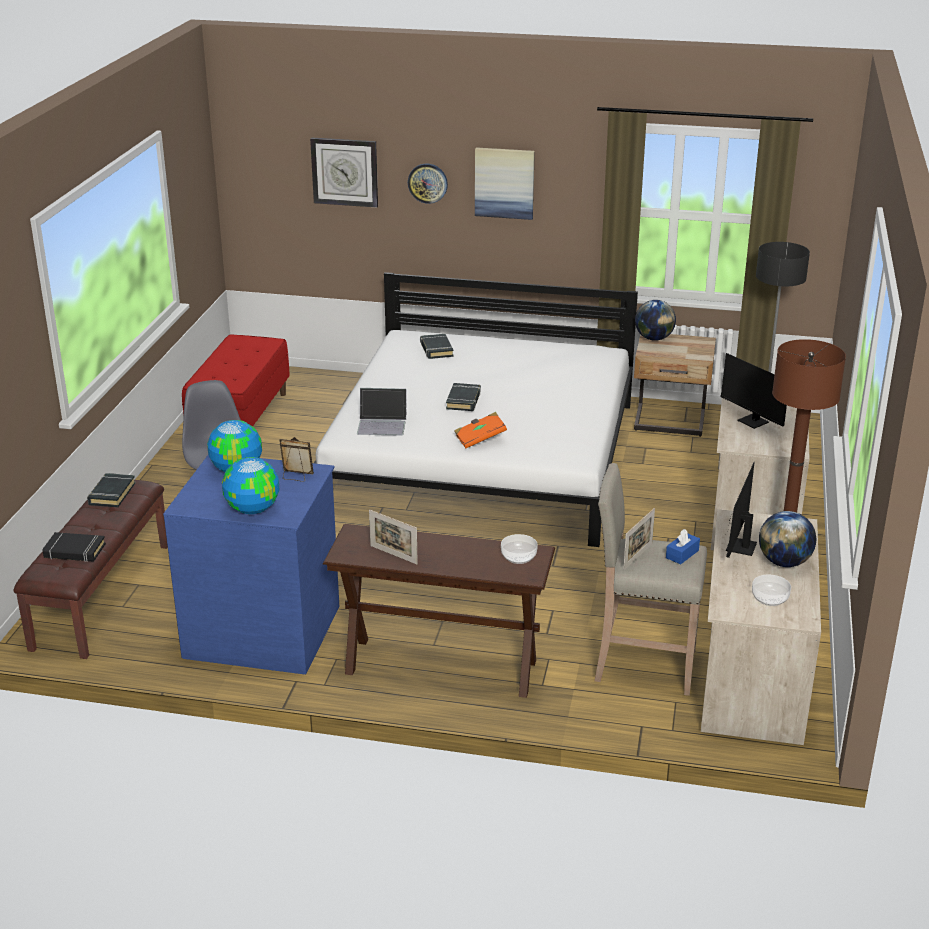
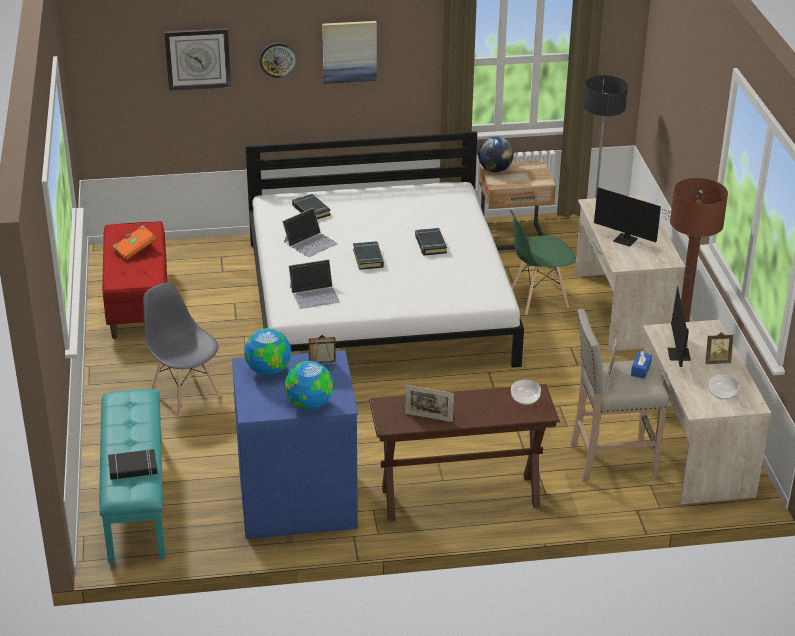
camera: 20 degrees left, 5 degrees up
(101, 595) = (135, 499): brown bench -> turquoise bench
(111, 494) = (123, 408): black book -> black book (430, 244)
(414, 377) = (310, 242): none -> laptop
(480, 439) = (406, 293): orange book -> orange book (135, 250)
(661, 484) = (538, 298): none -> green chair
(784, 562) = (716, 361): globe -> picture frame

